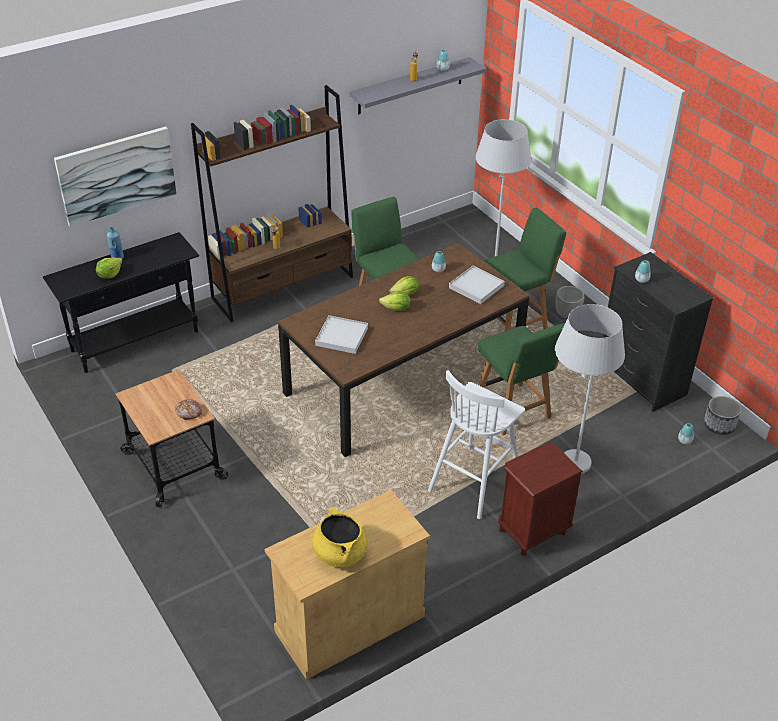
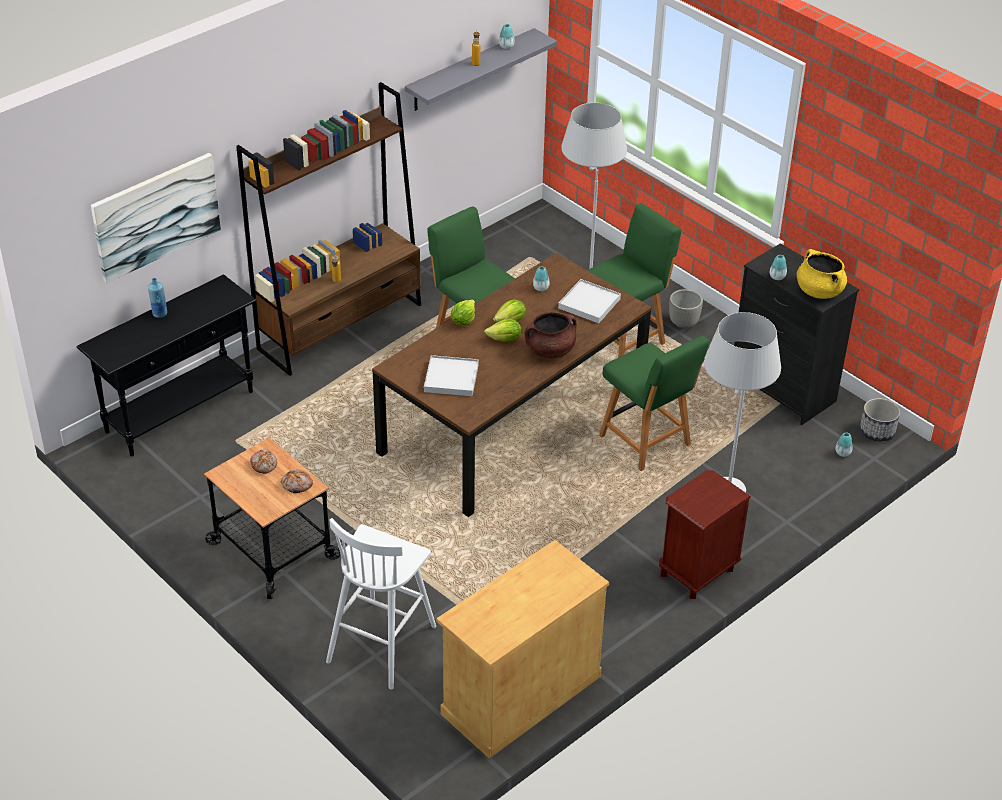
camera: 10 degrees left, 0 degrees up
(109, 274) = (157, 335): lettuce -> lettuce (463, 320)
(167, 392) = (264, 464): none -> bread
(339, 553) = (518, 612): yellow cooking pot -> yellow cooking pot (818, 291)
(432, 322) = (550, 350): none -> brown cooking pot
(475, 481) = (621, 526): white stool -> white stool (382, 642)

